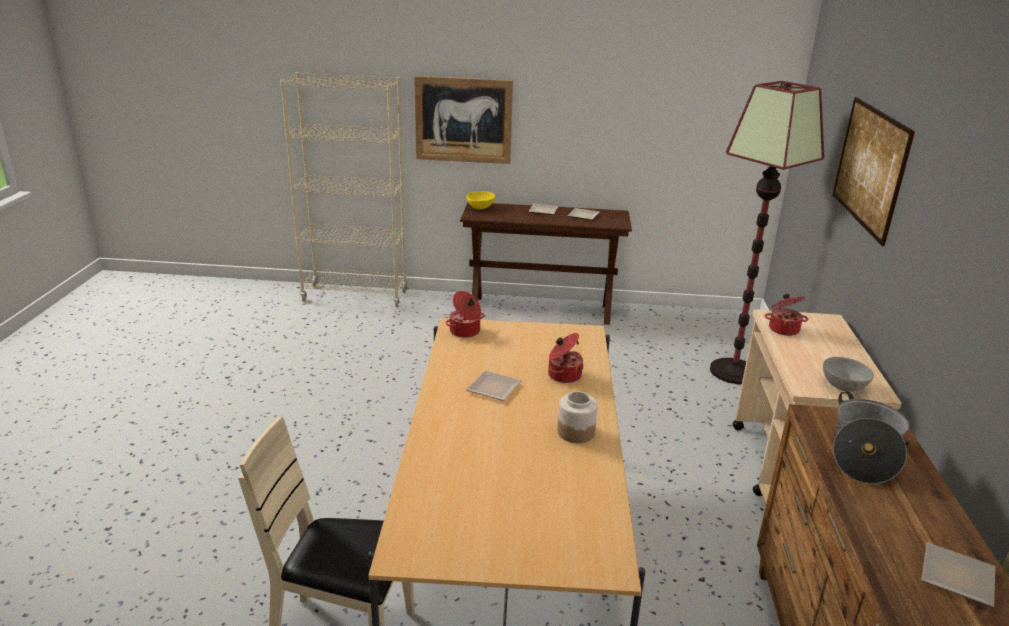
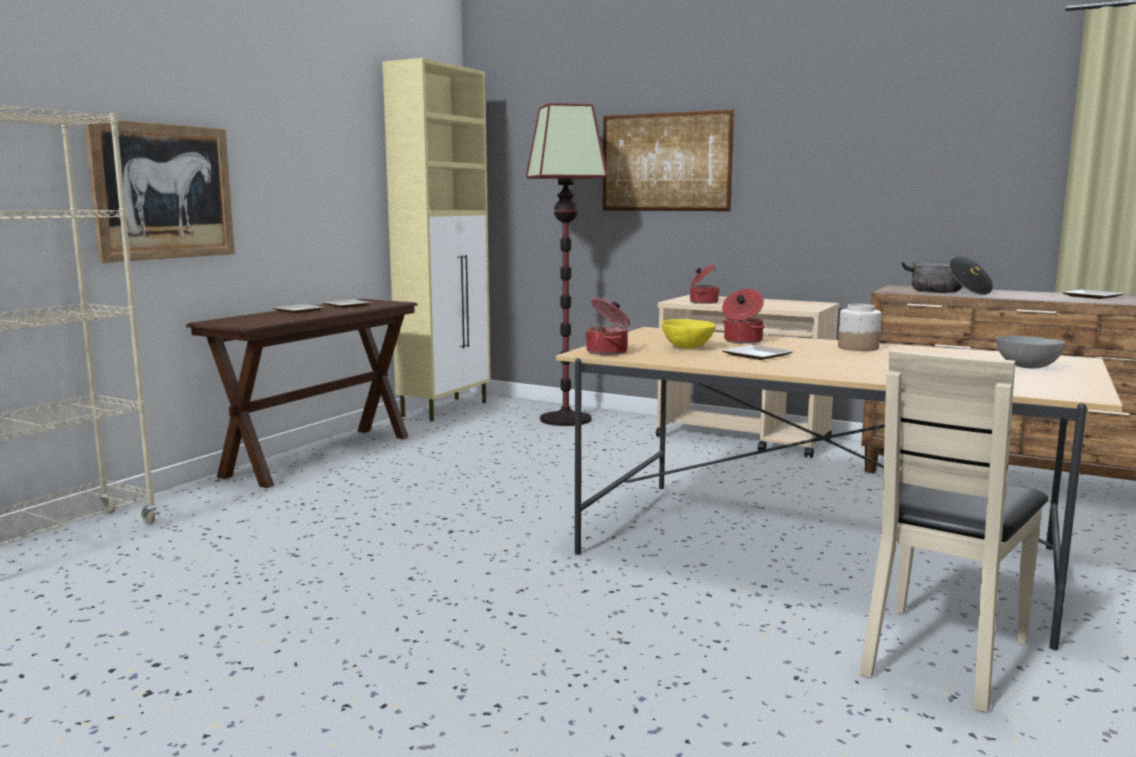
camera: 65 degrees left, 15 degrees down
(481, 208) = (229, 321): yellow bowl -> yellow bowl (688, 347)
(696, 316) = (446, 409): none -> beige cabinet
(843, 386) = (810, 305): grey bowl -> grey bowl (1026, 367)

